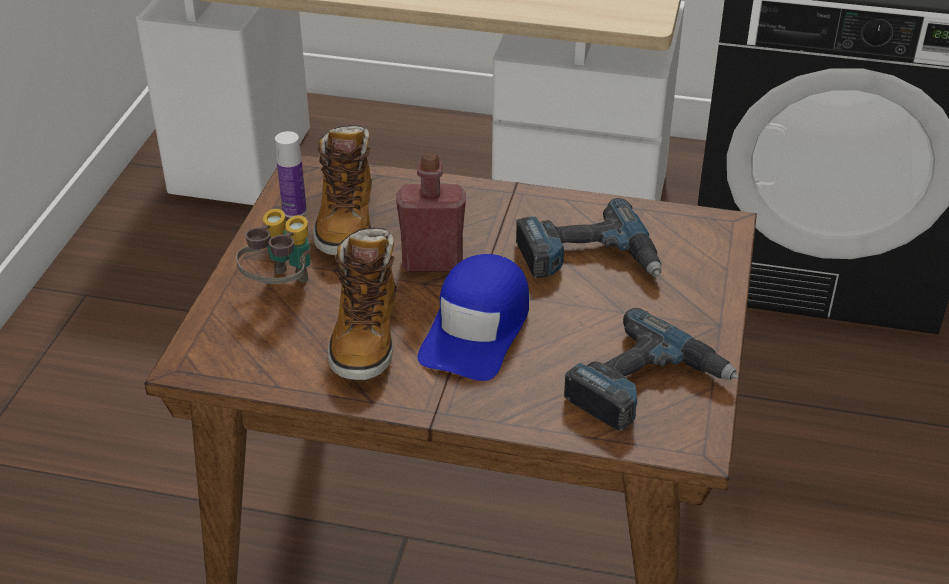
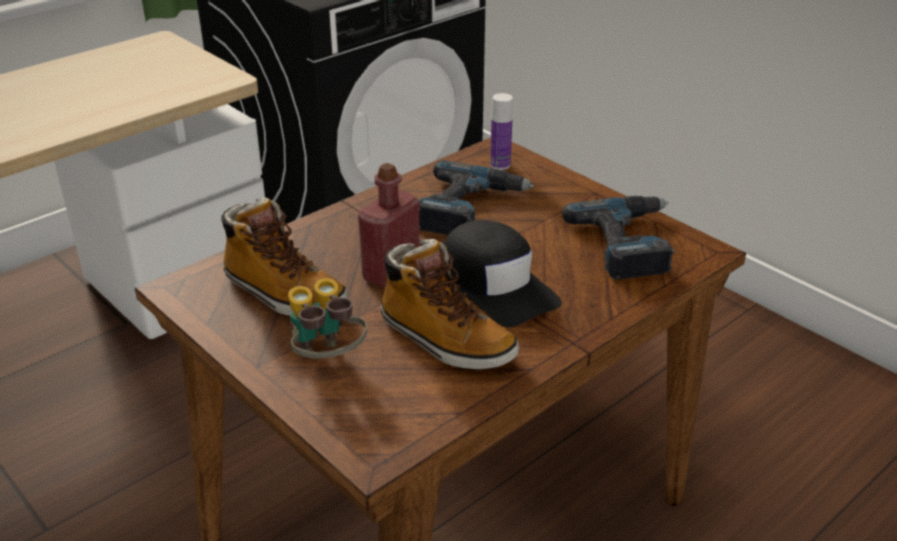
camera: 55 degrees left, 5 degrees down
(294, 211) = (229, 314): bottle -> bottle (500, 165)
(477, 329) = (496, 285): blue cap -> black cap

